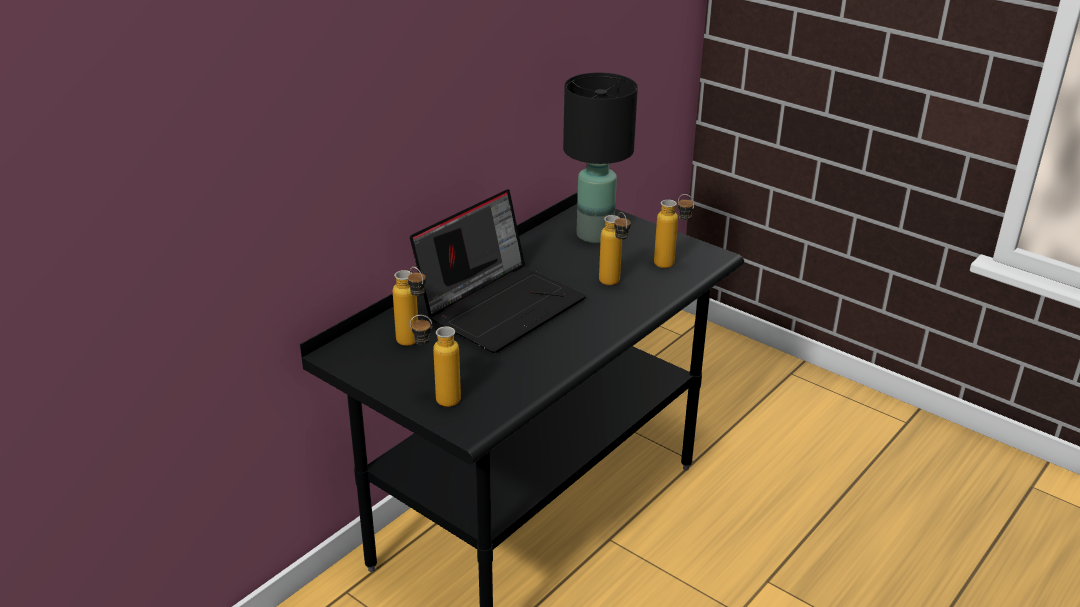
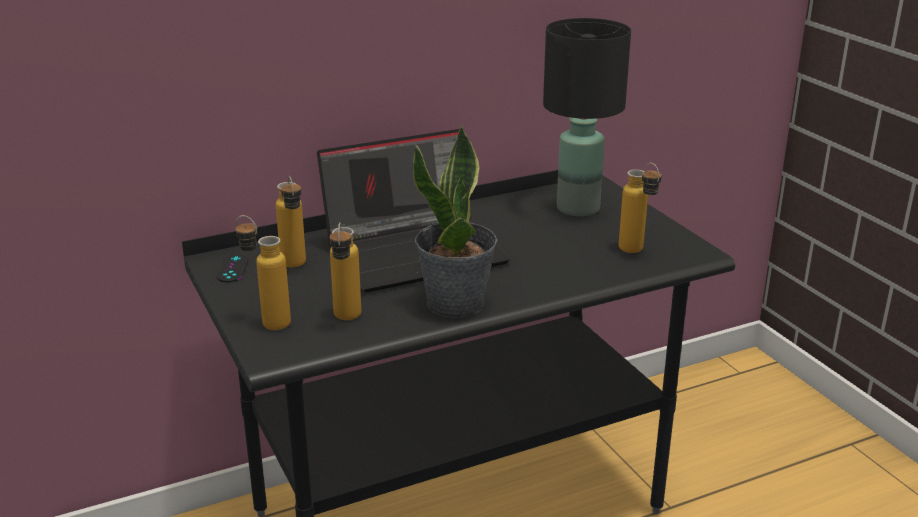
camera: 25 degrees right, 5 degrees down
(359, 358) = (233, 268): none -> black game controller
(575, 345) = (456, 304): none -> potted plant
(613, 285) = (554, 257): bottle -> bottle (346, 320)

